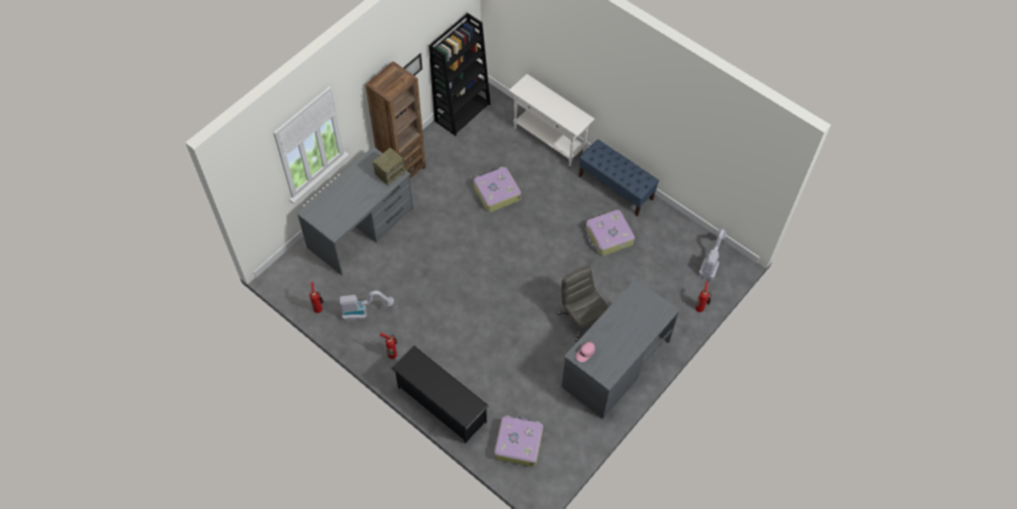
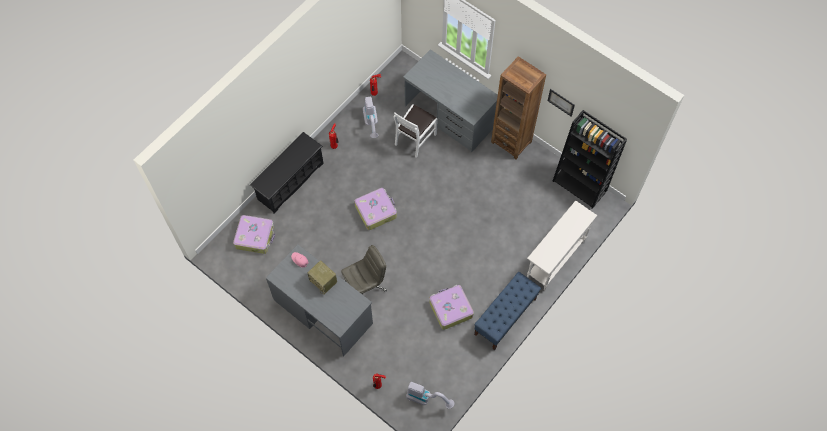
camera: 90 degrees right, 5 degrees up
(390, 172) = (473, 110): radio -> radio (323, 281)
(390, 265) = (415, 138): none -> white chair
(496, 193) = (492, 216): suitcase -> suitcase (376, 211)

